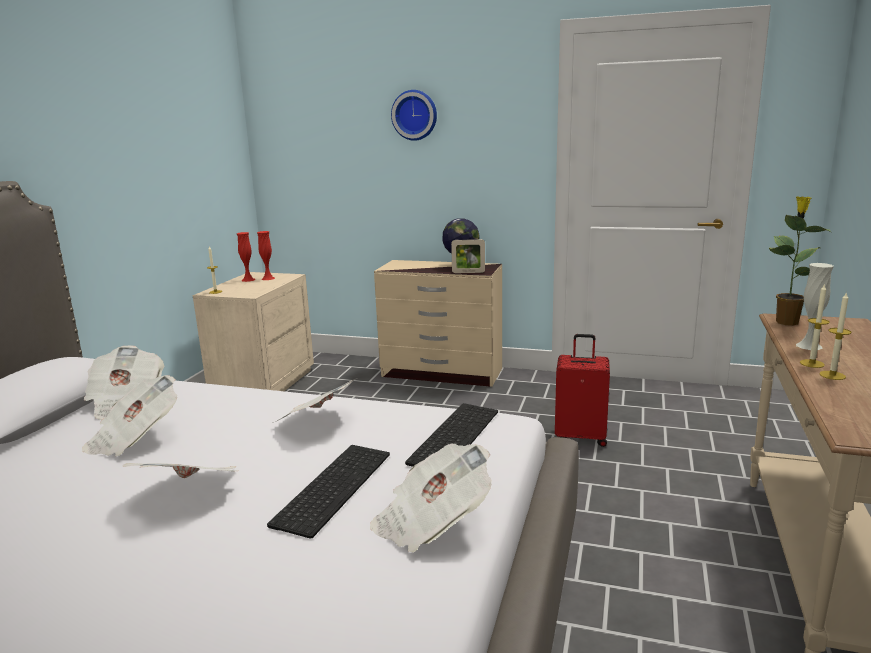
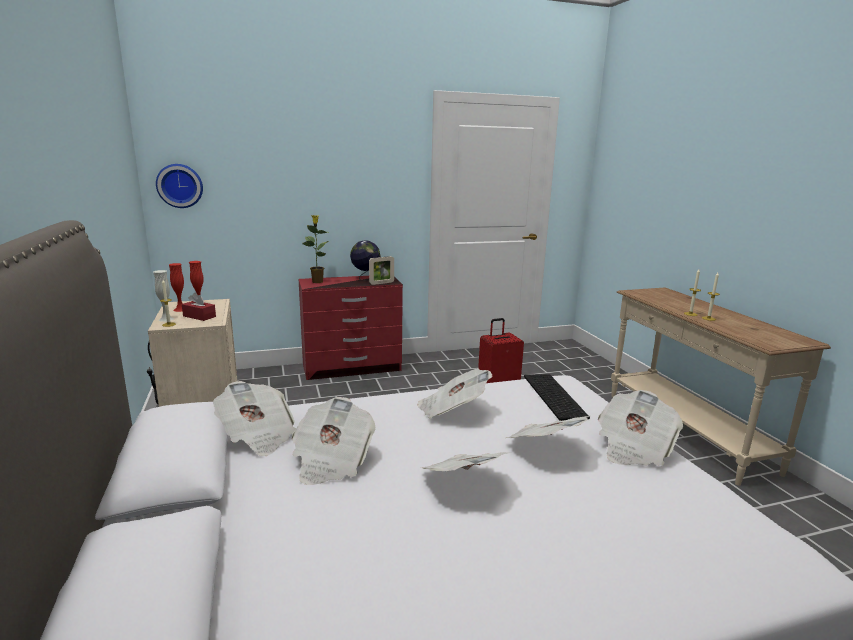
camera: 35 degrees left, 0 degrees up
(250, 288) = (199, 316): none -> red tissue box
(332, 486) = (545, 446): keyboard -> newspaper
(415, 115) = (318, 155): wall clock -> wall clock (180, 185)
(442, 373) = (352, 368): beige dresser -> red dresser
(787, 322) = (638, 293): potted plant -> potted plant (317, 281)
(809, 346) = (672, 305): white vase -> white vase (166, 319)

